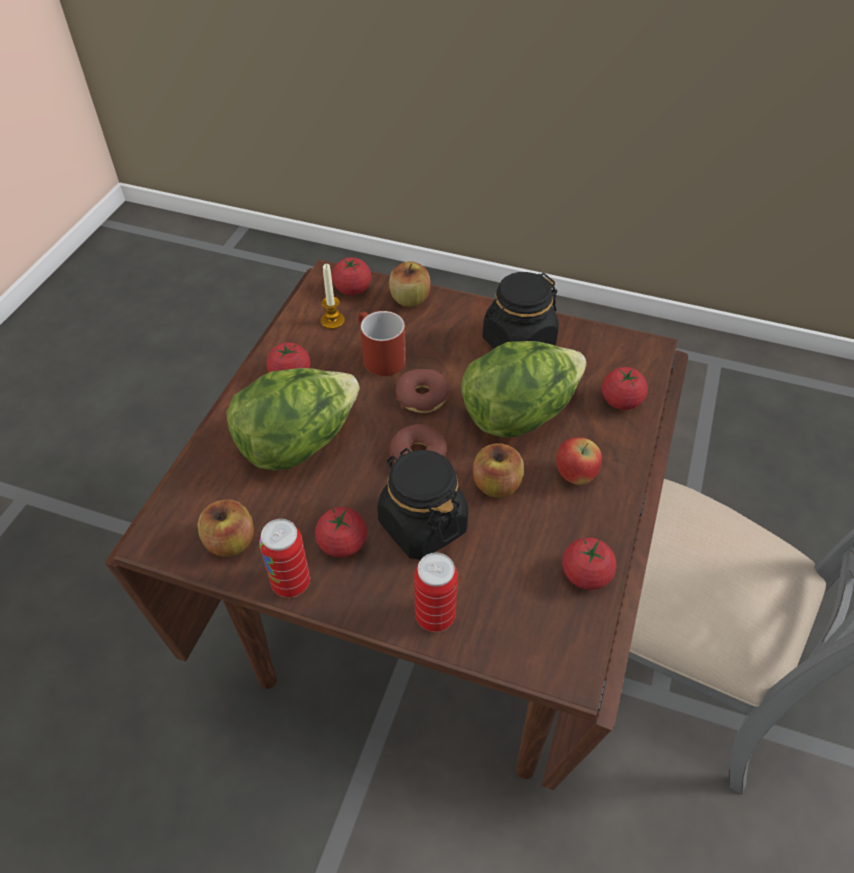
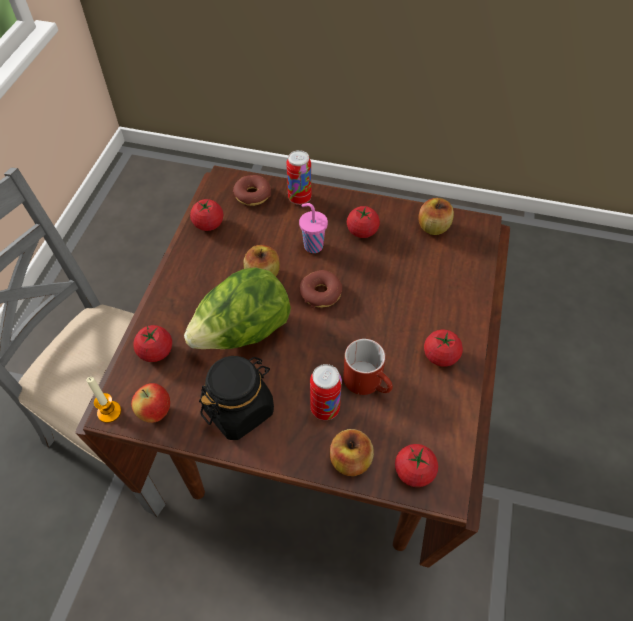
camera: 175 degrees right, 5 degrees up
(291, 583) = (387, 208): can -> can (325, 408)
(298, 443) = (413, 296): lettuce -> none
(332, 321) = (422, 423): candle -> candle (109, 412)
(422, 397) = (323, 343): donut -> donut (252, 195)
(422, 525) = (312, 245): black jar -> pink cup
(575, 476) = (205, 285): apple -> apple (155, 412)

